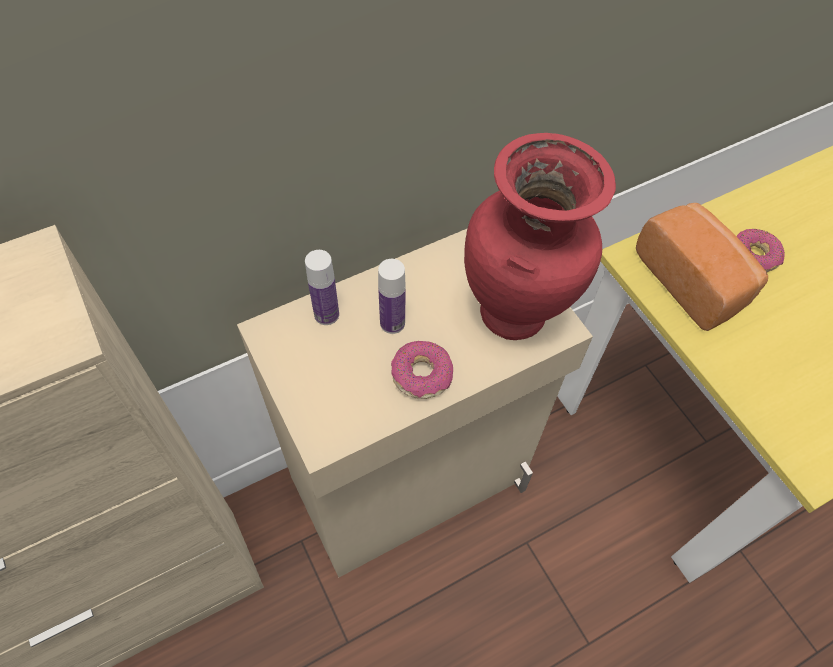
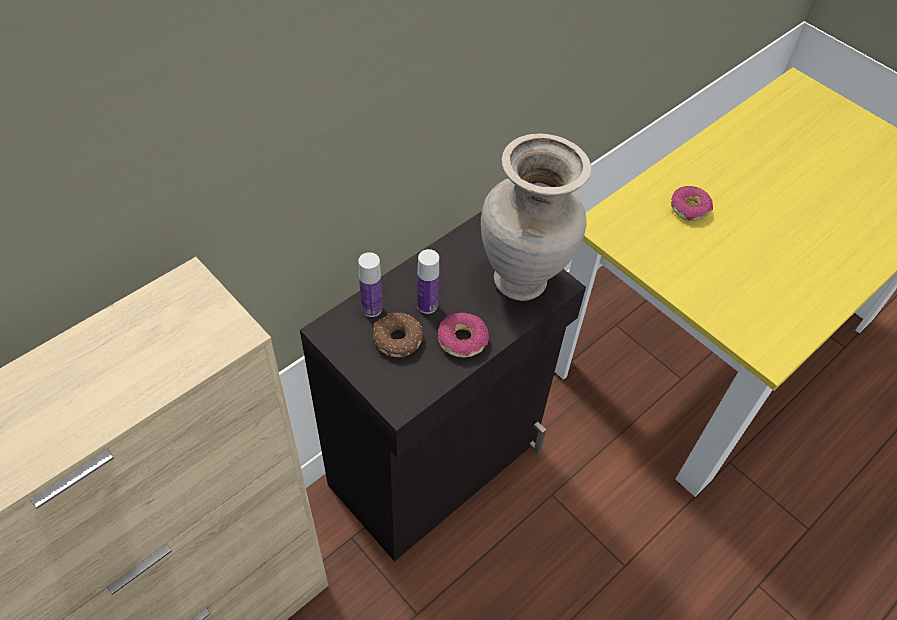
camera: 15 degrees left, 5 degrees down
(344, 358) = (397, 339): none -> donut
(411, 480) = (438, 464): beige cabinet -> black cabinet
(516, 315) = (523, 281): red vase -> beige vase
(693, 280) = (648, 234): bread -> none

